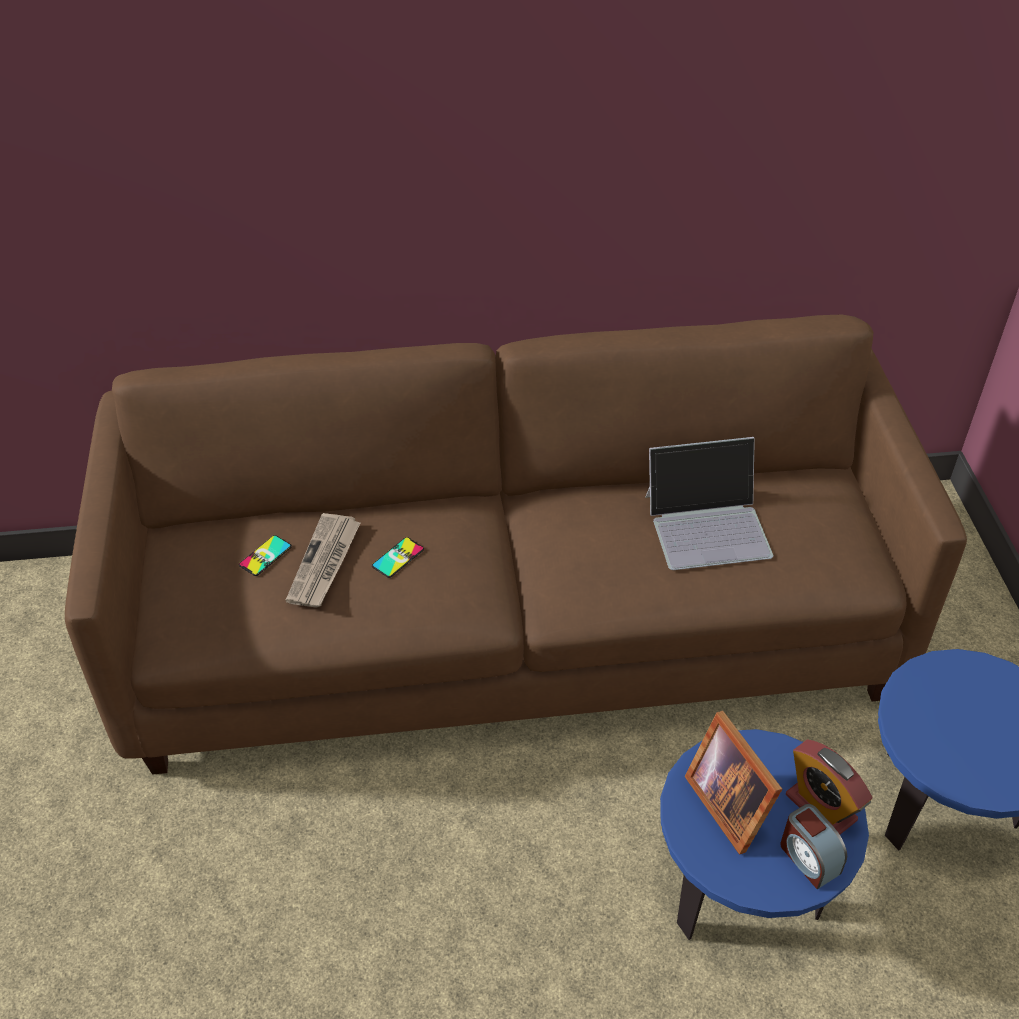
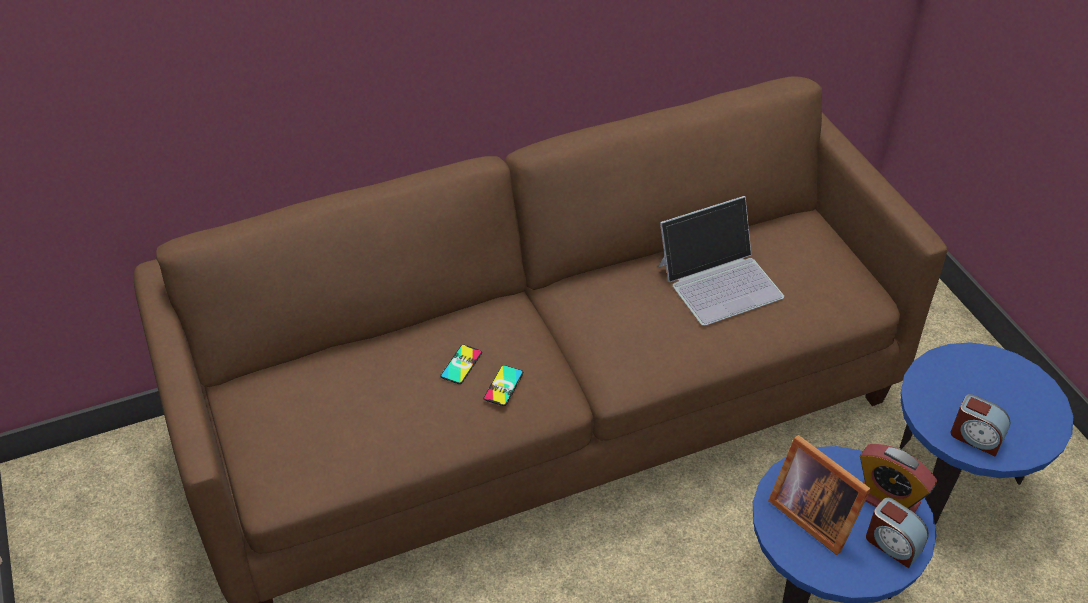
camera: 15 degrees left, 0 degrees up
(265, 556) = (336, 388): phone -> phone (503, 385)
(324, 563) = (395, 384): newspaper -> none
(951, 761) = (976, 437): none -> alarm clock

